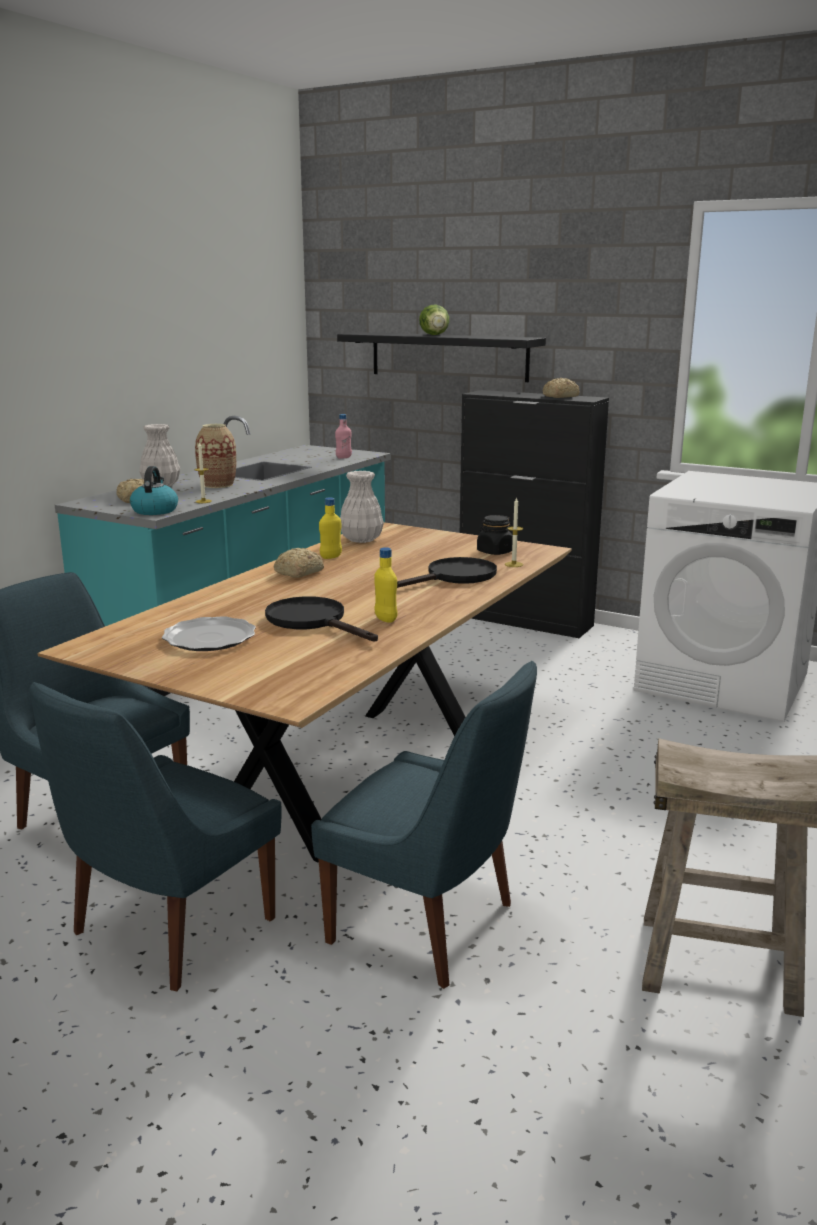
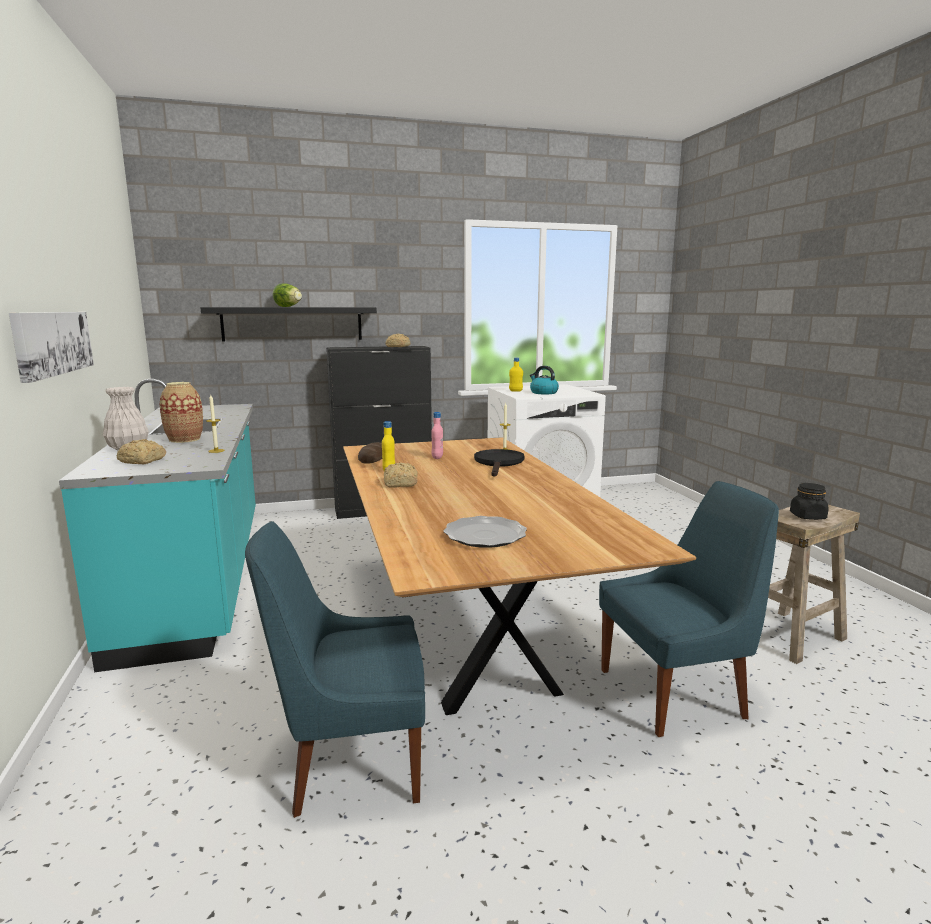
camera: 45 degrees left, 5 degrees down
(85, 380) = (52, 343): none -> picture
(155, 510) = (195, 464): kettle -> kettle (543, 392)
(168, 930) = (568, 799): blue chair -> none
(313, 621) = (510, 506): black frying pan -> none
(343, 457) = (226, 410): pink bottle -> pink bottle (437, 457)
(362, 539) = (373, 457): white vase -> bread
(385, 619) = (542, 492): yellow bottle -> yellow bottle (515, 391)
(495, 552) = (473, 447): black jar -> black jar (808, 516)

